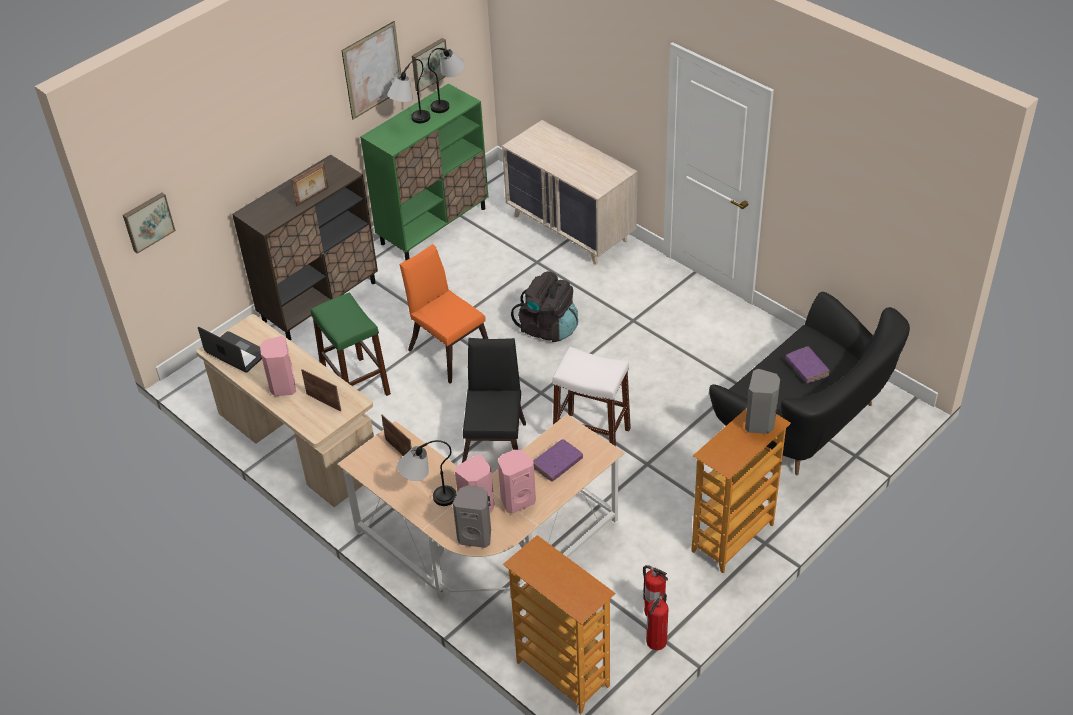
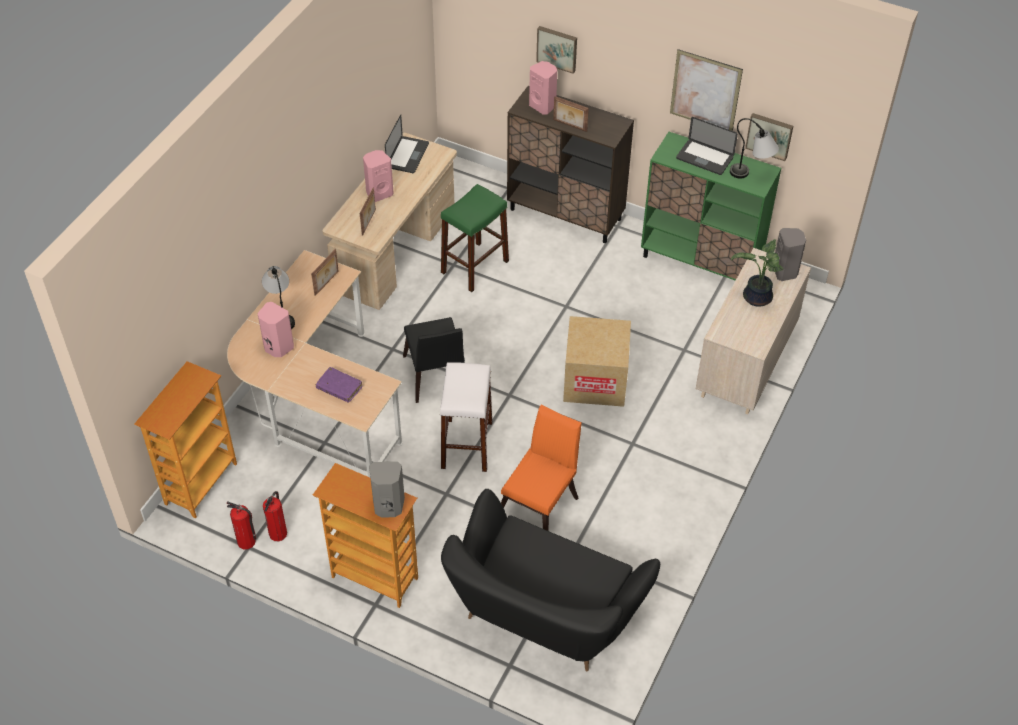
camera: 70 degrees right, 5 degrees up
(147, 221) = (461, 31): picture -> picture (557, 48)
(410, 123) = (704, 158): table lamp -> laptop
(448, 349) = (540, 315): orange chair -> orange chair (540, 506)
(475, 536) = (247, 354): grey speaker -> grey speaker (785, 271)
(495, 443) = (436, 378): black chair -> black chair turned 90 degrees clockwise
(517, 500) = (292, 371): pink speaker -> pink speaker (543, 106)
(548, 328) = (595, 380): black backpack -> cardboard box
(564, 158) = (756, 298): none -> potted plant
(807, 368) = (562, 576): purple book -> none

